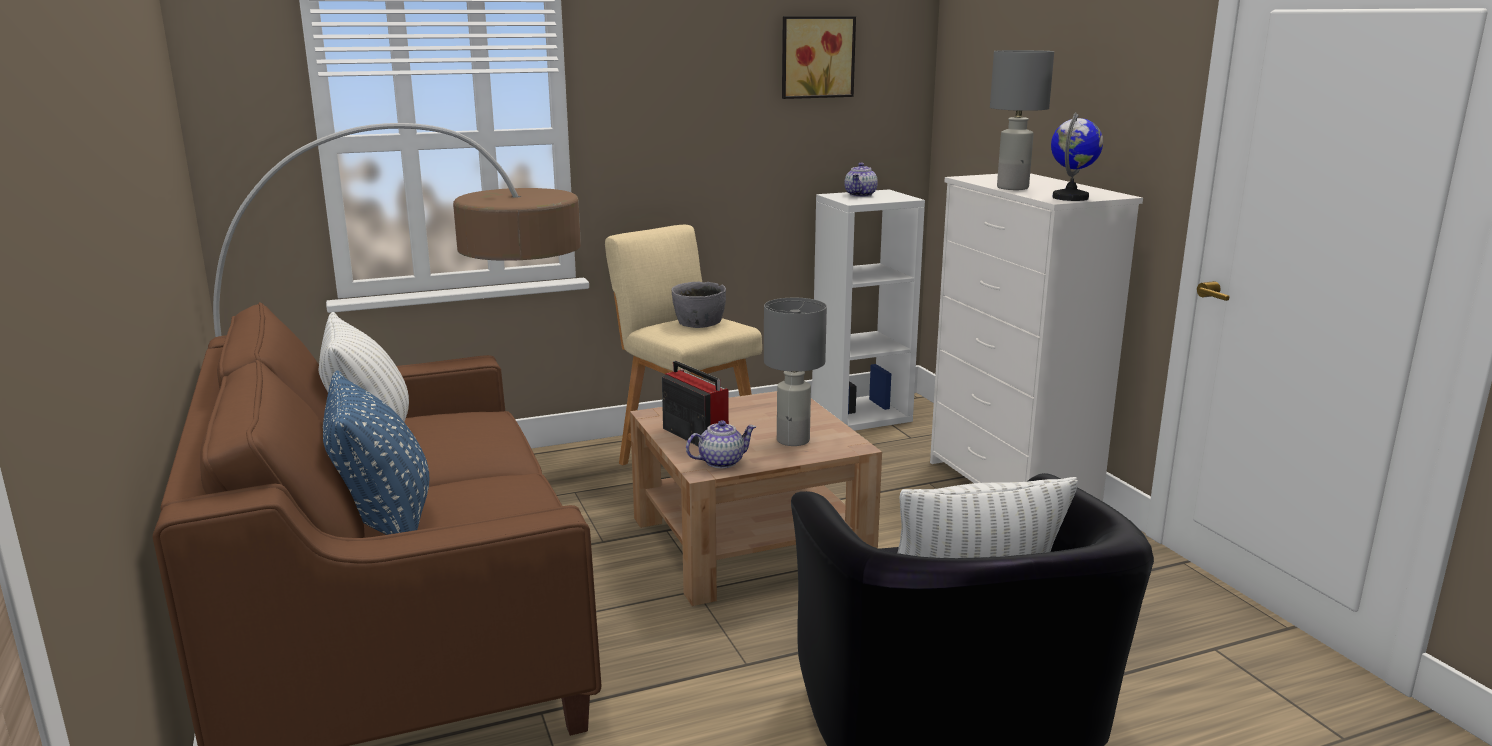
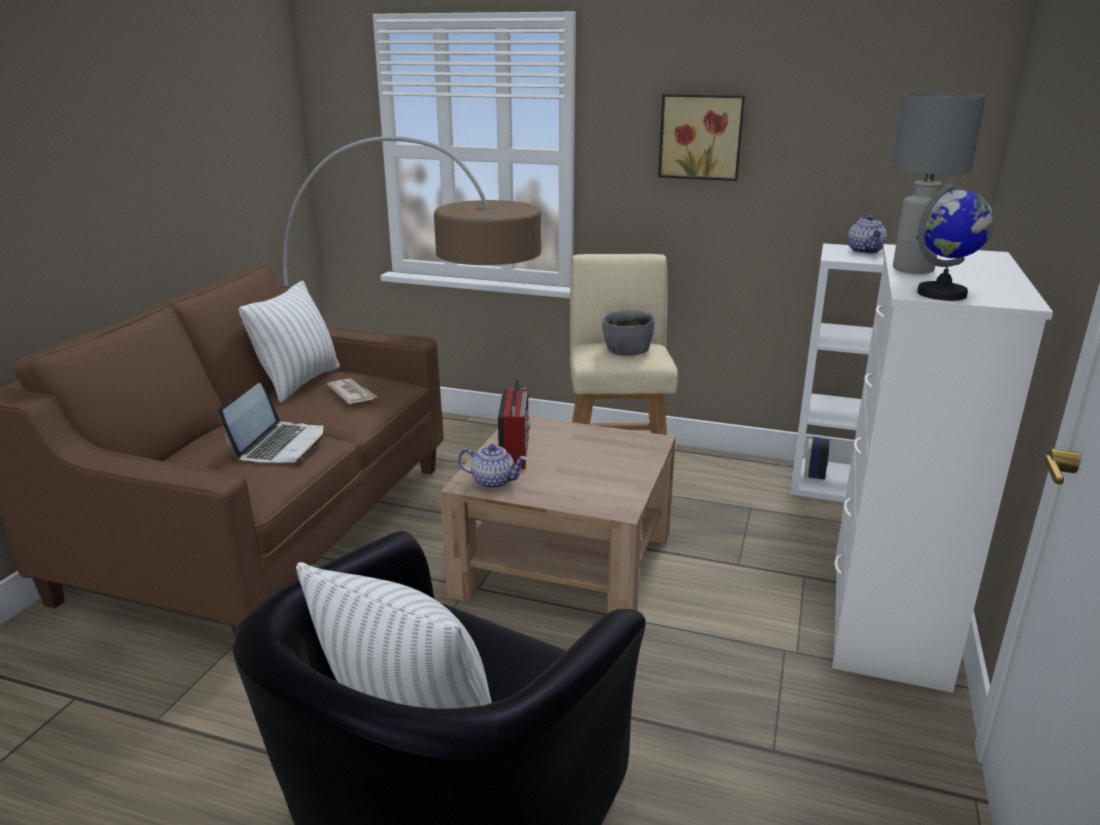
camera: 40 degrees right, 5 degrees up
(384, 523) = (201, 445): blue pillow -> none
(463, 431) = (352, 394): none -> newspaper
(486, 492) = (280, 445): none -> laptop
(793, 441) = (580, 484): grey table lamp -> none
(816, 57) = (842, 93): picture -> picture (701, 136)
(861, 195) = (865, 251): teapot -> teapot turned 60 degrees counterclockwise

